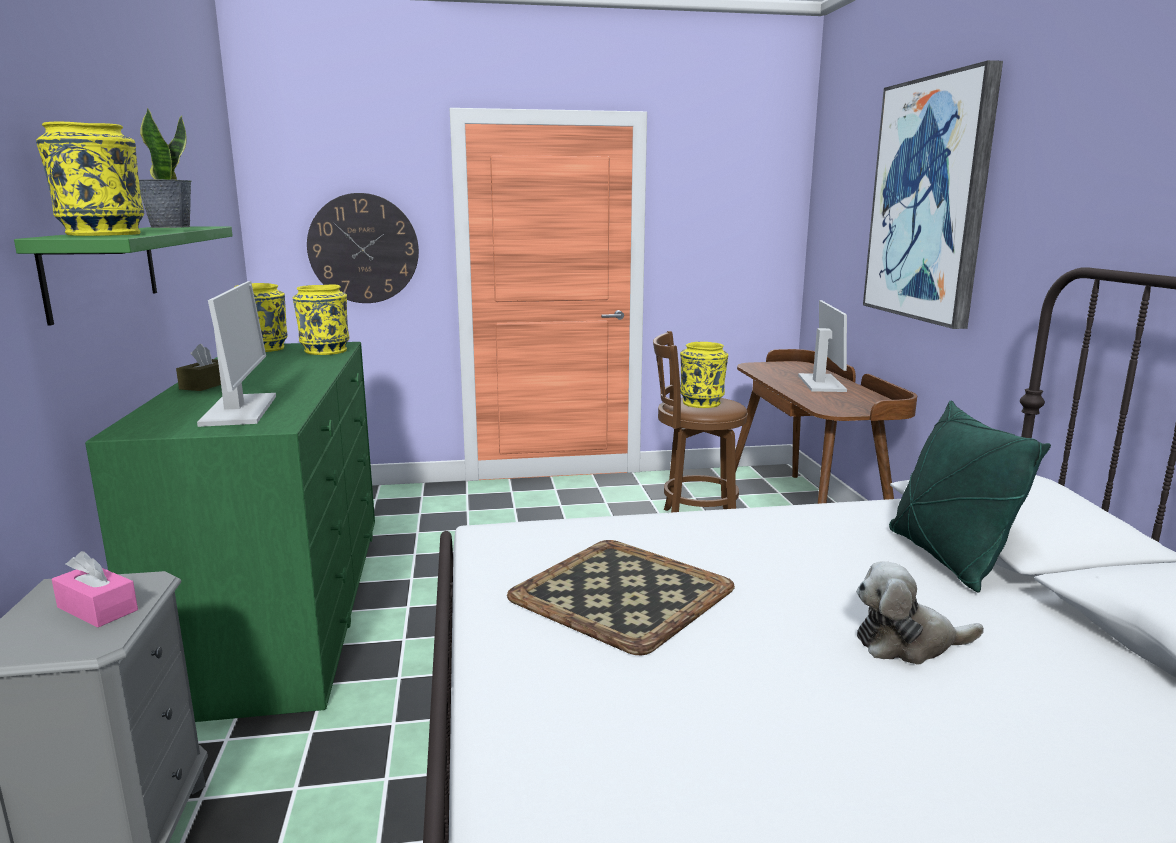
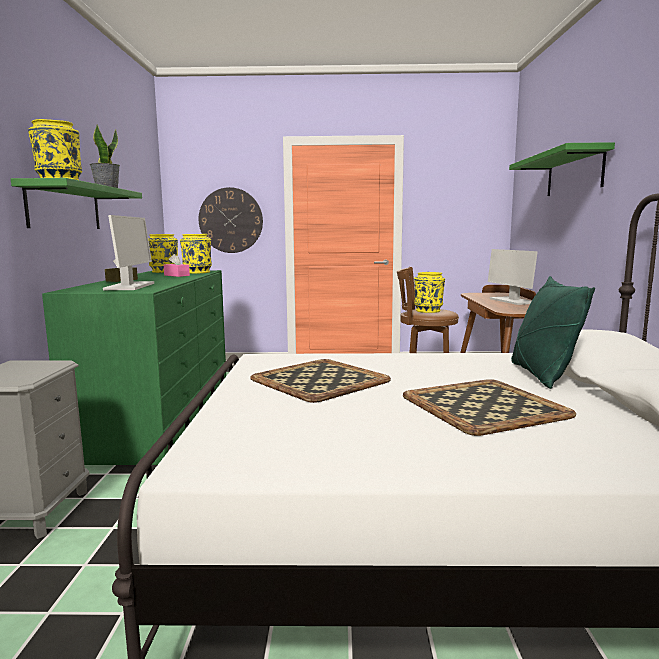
camera: 10 degrees right, 5 degrees down
(97, 609) = (28, 370): pink tissue box -> pink tissue box (176, 275)
(822, 383) = (511, 301): monitor -> monitor turned 150 degrees clockwise
(908, 643) = (485, 406): plush toy -> tray
(929, 200) = (574, 173): picture -> green shelf

